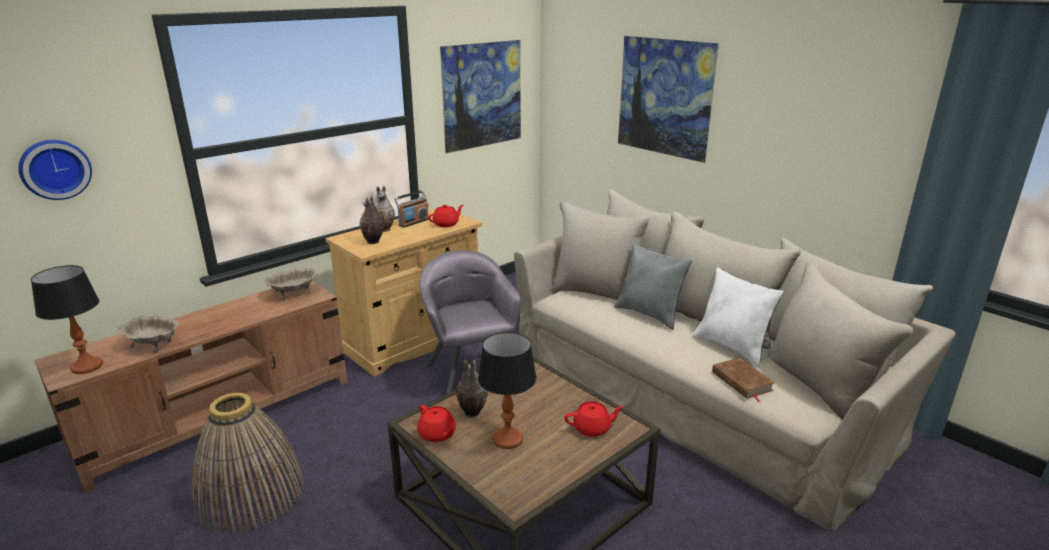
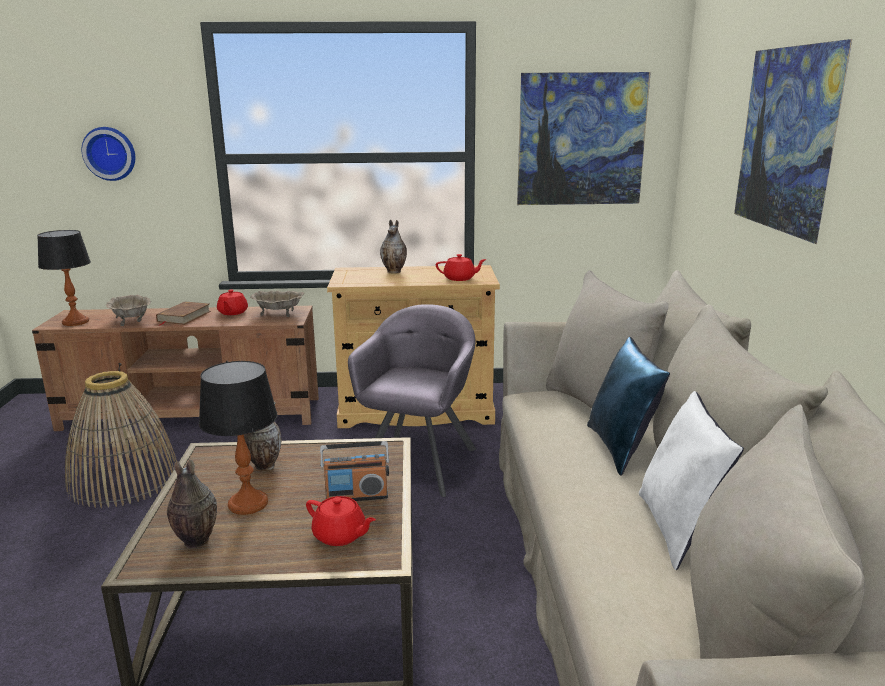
camera: 40 degrees right, 5 degrees down
(373, 242) = (363, 278): vase -> vase (195, 542)
(413, 222) = (433, 271): radio -> radio (356, 496)
(437, 434) = (204, 470): red teapot -> red teapot (232, 312)
(650, 314) = (621, 449): grey pillow -> blue pillow
(741, 381) = (615, 576): brown book -> brown book (184, 316)

